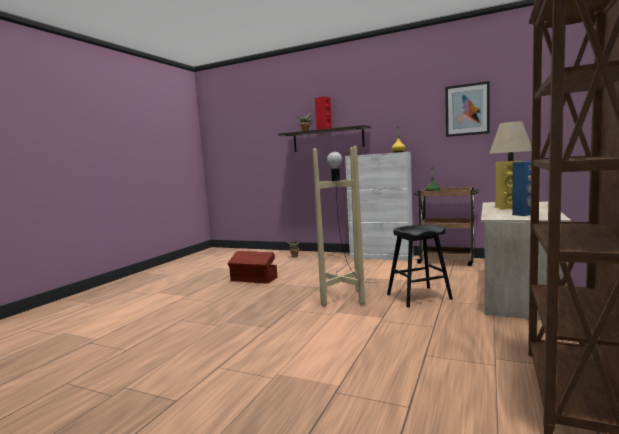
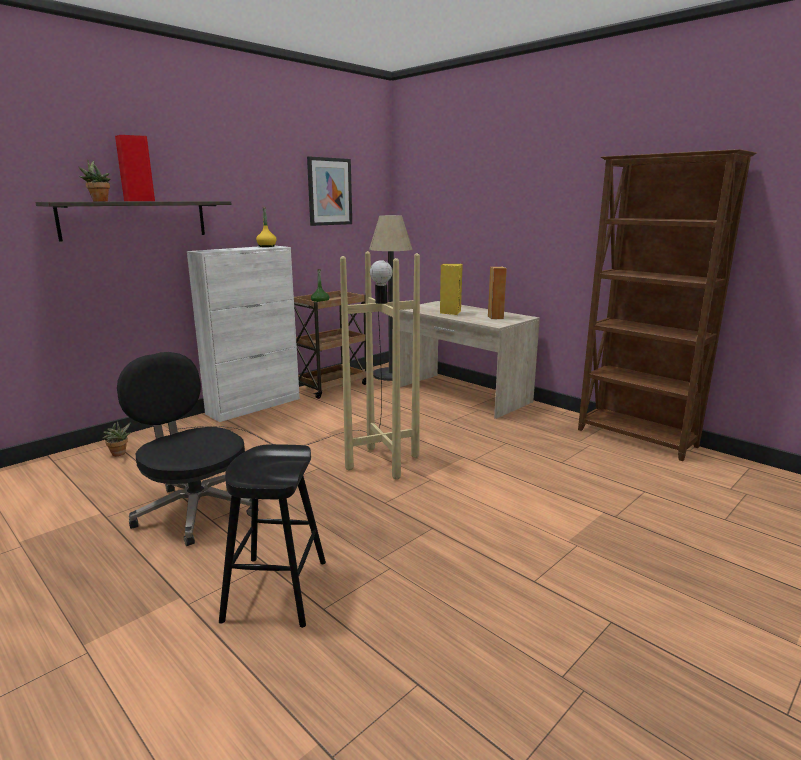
camera: 70 degrees left, 10 degrees up
(254, 279) = (195, 510): brown storage box -> black office chair
(418, 297) = (426, 428): black stool -> black stool (276, 590)
(523, 214) = (495, 317): blue speaker -> brown speaker

